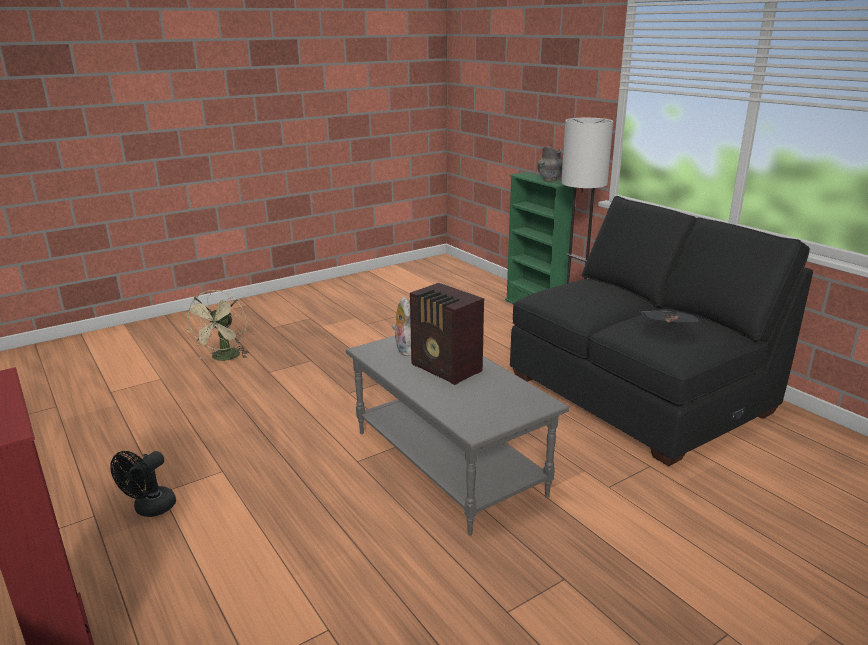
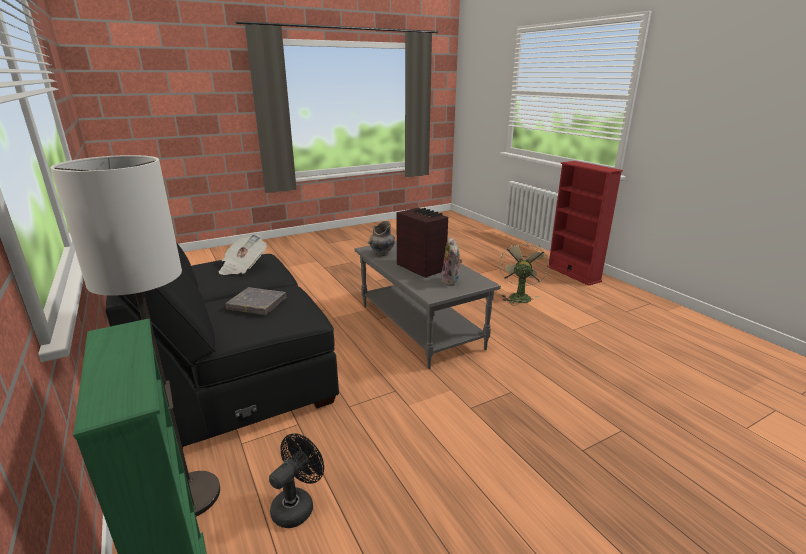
camera: 175 degrees left, 0 degrees up
(150, 509) = (596, 312): black fan -> black fan (297, 505)
(224, 358) = (709, 464): beige fan -> beige fan (519, 296)
(550, 180) = (112, 351): grey vase -> grey vase (381, 254)
(591, 298) = (257, 304): none -> grey book

